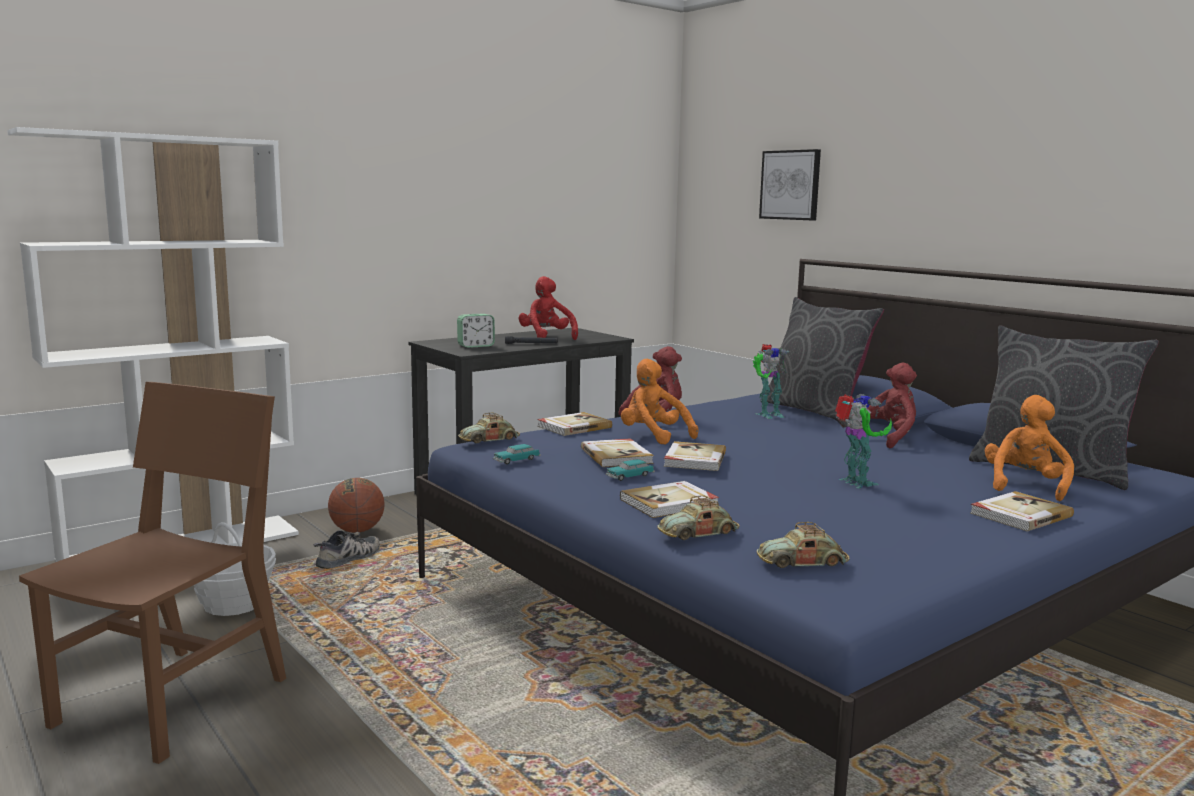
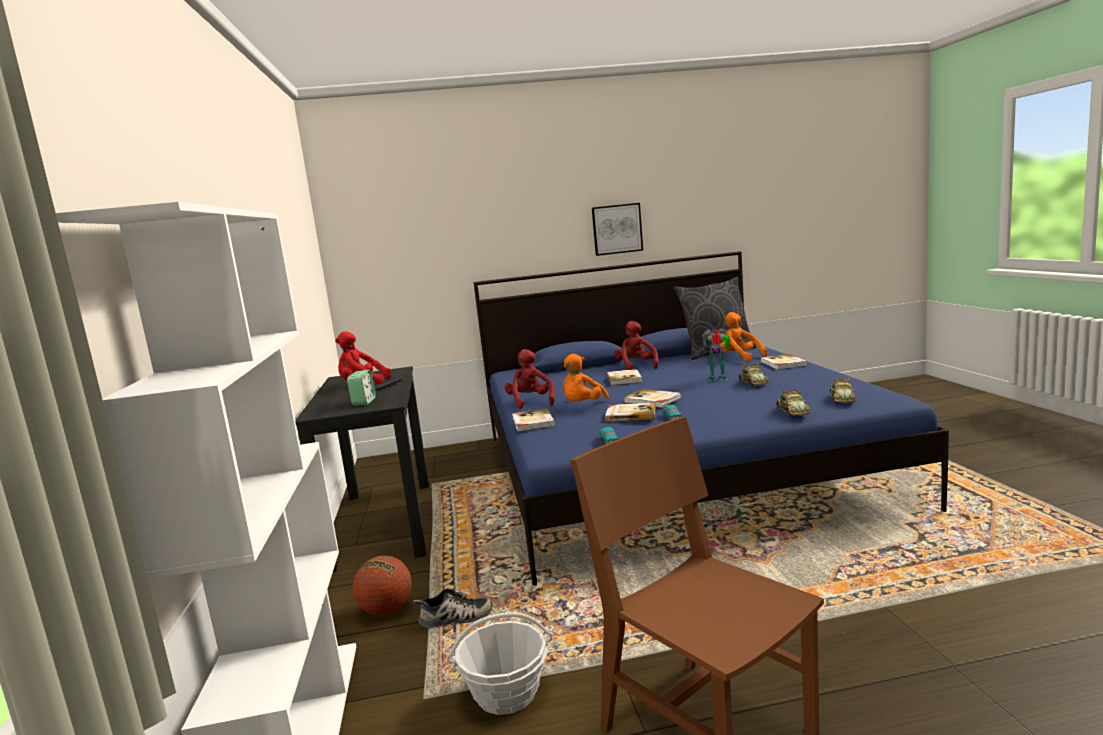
camera: 60 degrees left, 0 degrees up
(349, 559) = (455, 619): shoe -> shoe turned 105 degrees clockwise
(489, 440) = (543, 445): toy car -> toy car (753, 382)
(653, 436) = (583, 406): orange plush toy -> orange plush toy turned 45 degrees counterclockwise
(670, 503) = (732, 413): book -> book (624, 379)
(768, 414) = (558, 380): toy robot -> none
(790, 185) = (445, 232): picture -> picture (617, 229)
(815, 411) = (563, 372): grey pillow -> none

